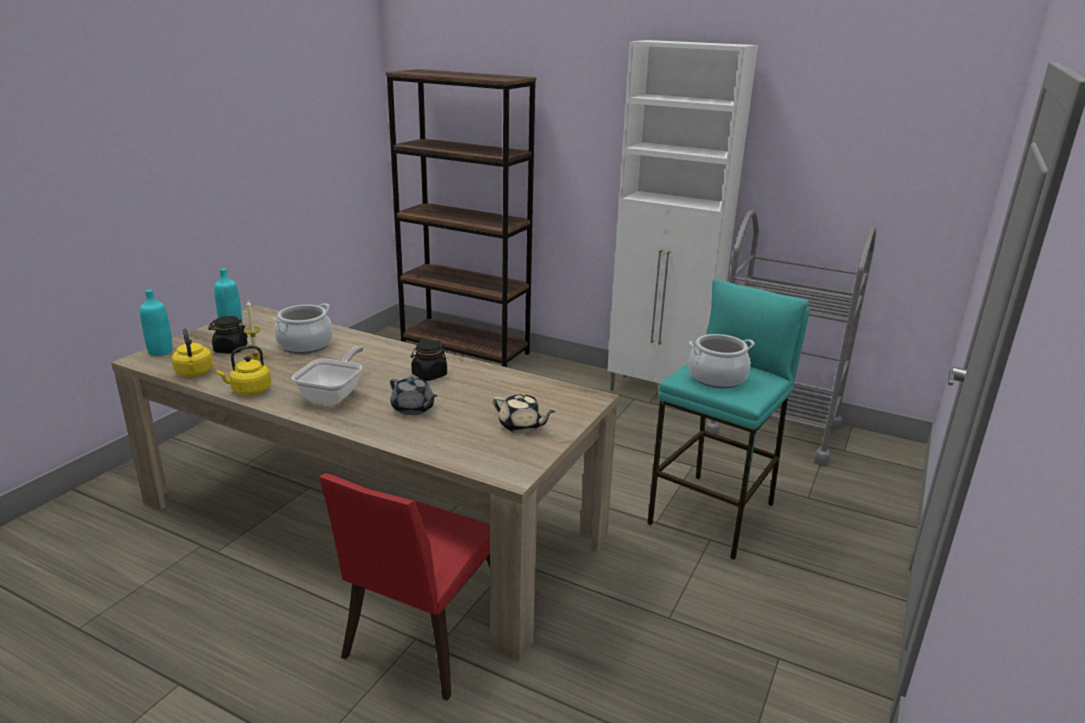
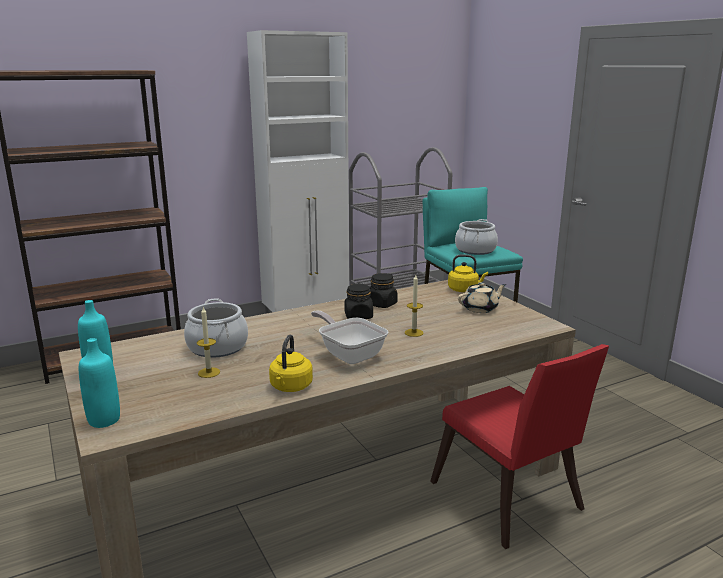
camera: 55 degrees left, 5 degrees down
(194, 373) = (203, 408): yellow kettle -> yellow kettle (464, 290)
(230, 349) = (167, 382): black jar -> black jar (381, 304)
(413, 409) = (414, 332): grey teapot -> candle

